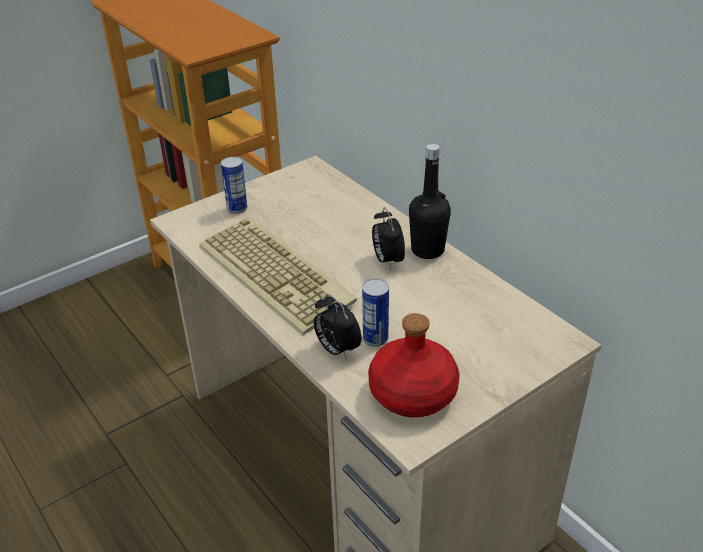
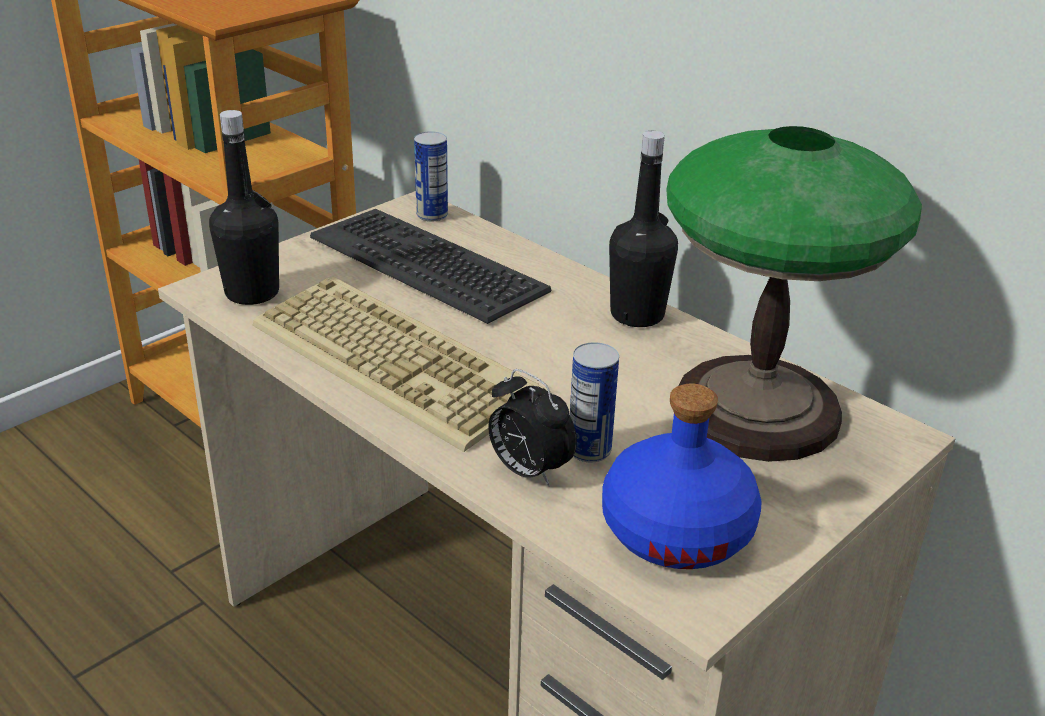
camera: 10 degrees left, 5 degrees down
(202, 225) = (252, 293): none -> black bottle
(237, 208) = (307, 267): can -> can (432, 215)
(309, 209) = (428, 264): none -> keyboard
(387, 260) = (576, 332): alarm clock -> none
(413, 392) = (676, 530): red bottle -> blue bottle
(482, 318) = (755, 409): none -> table lamp

